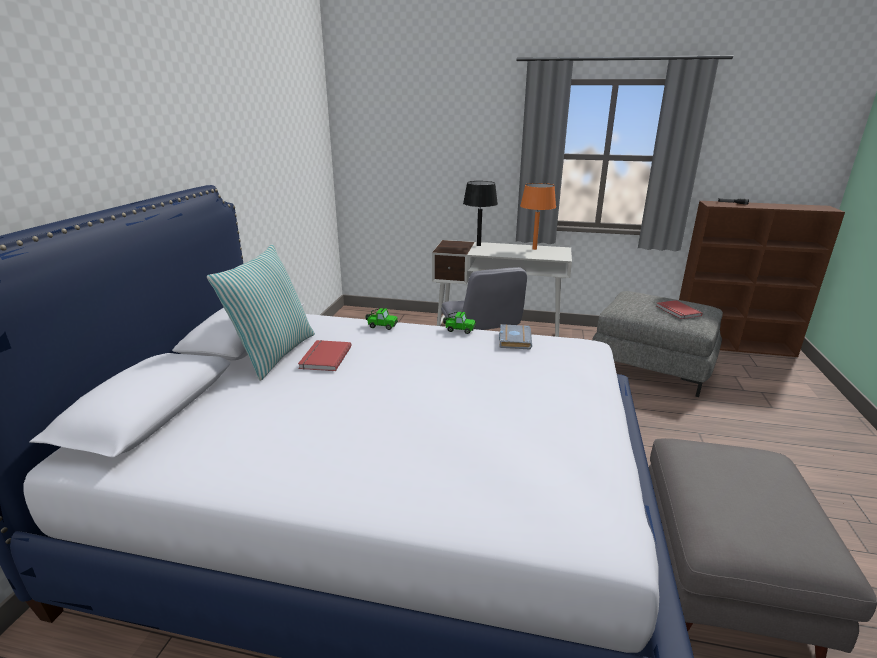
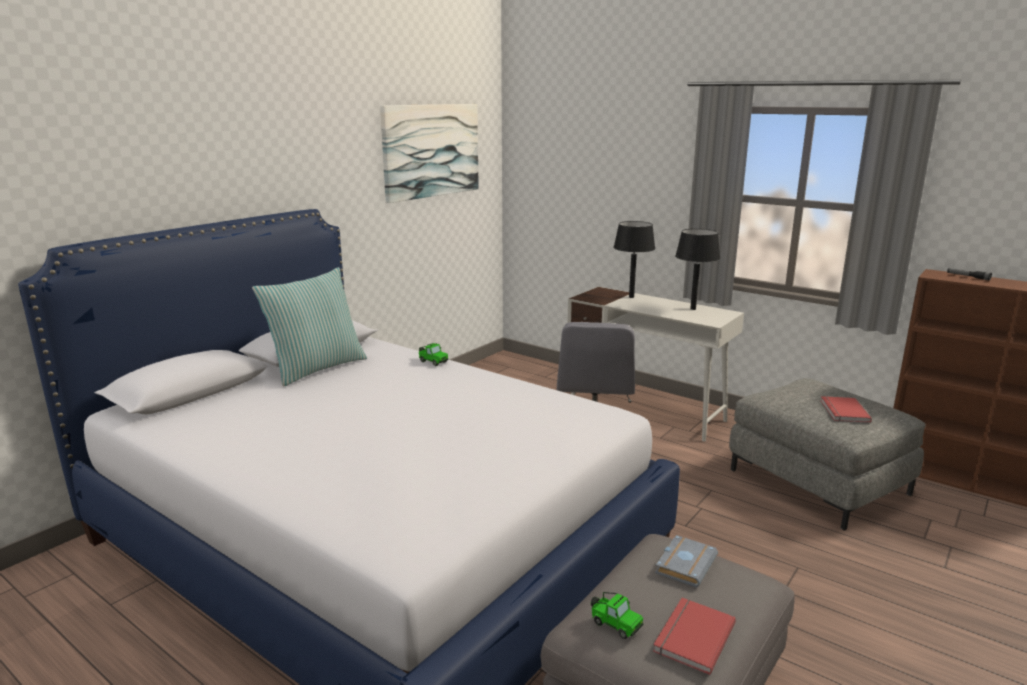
camera: 25 degrees right, 5 degrees down
(285, 123) = (431, 150): none -> picture
(324, 357) = (352, 378): red book -> red book (691, 636)
(458, 330) = (500, 377): toy car -> toy car (614, 624)
(513, 339) = (542, 395): grey book -> grey book (684, 564)
(534, 249) = (693, 309): orange table lamp -> black table lamp

